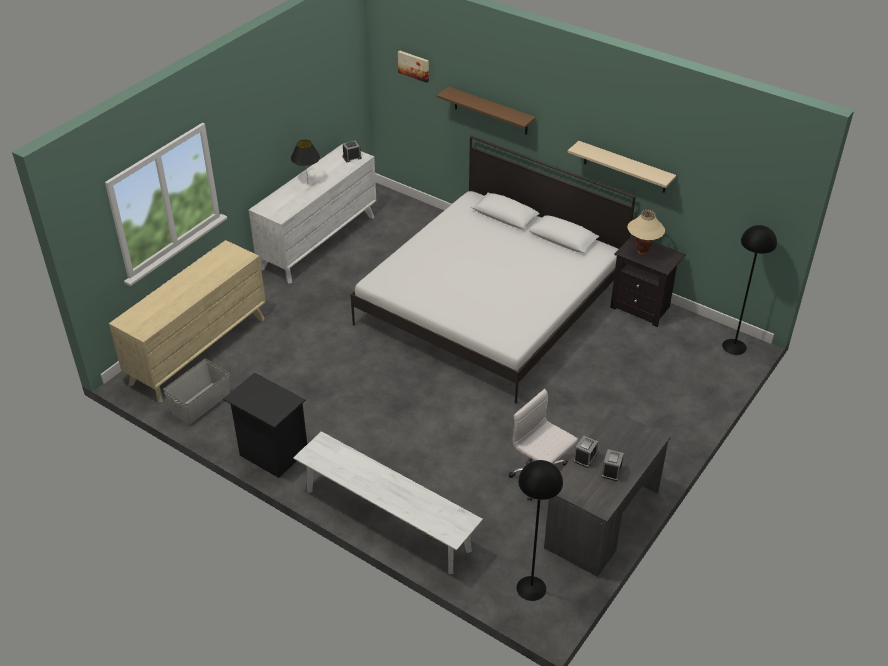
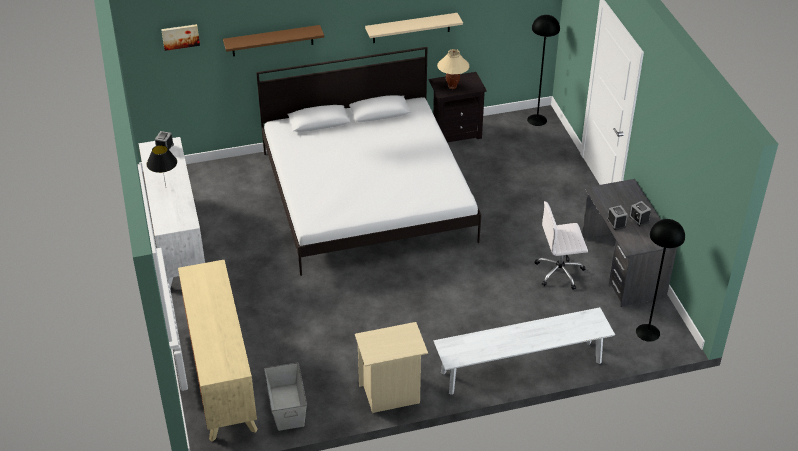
camera: 50 degrees left, 0 degrees up
(271, 454) = (391, 394): black nightstand -> beige nightstand

